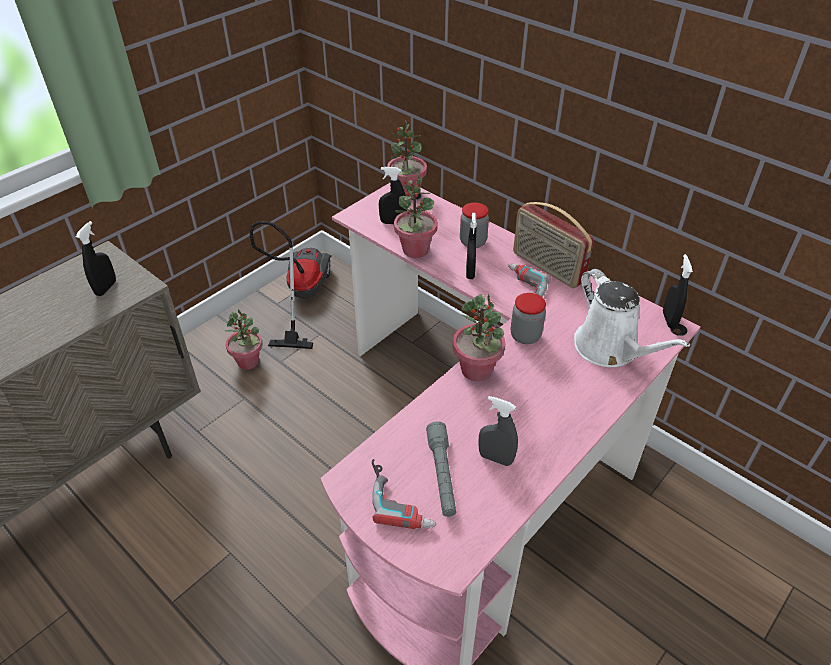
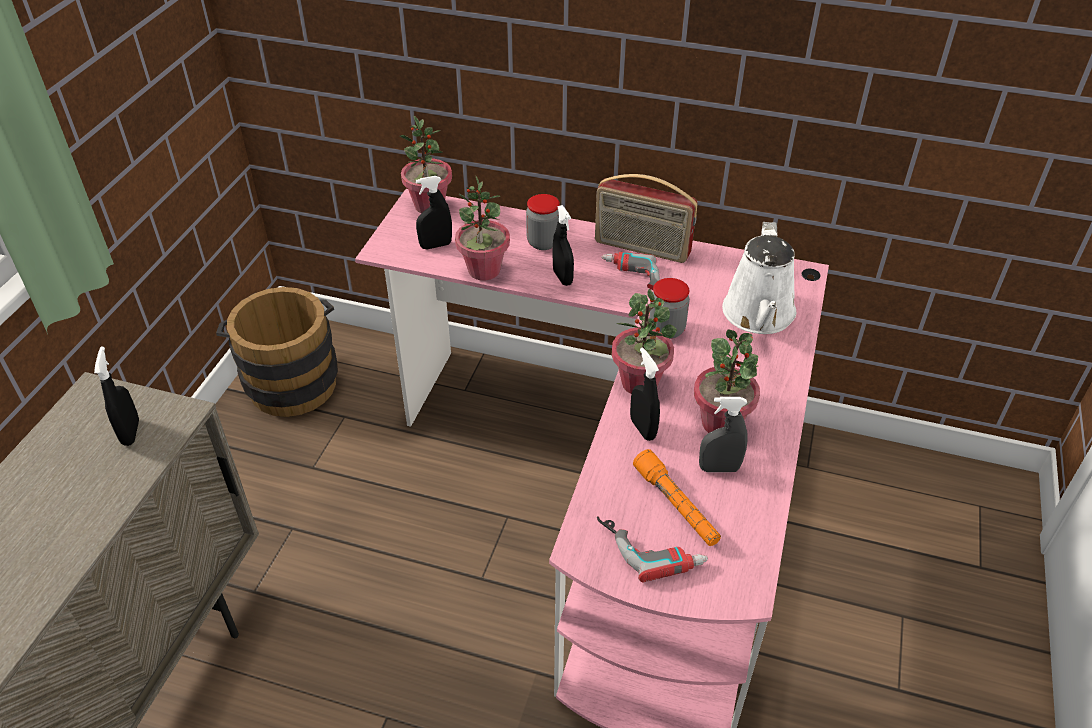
camera: 25 degrees left, 0 degrees up
(248, 361) = (270, 481): potted plant -> potted plant (721, 423)
(300, 297) = (290, 379): vacuum cleaner -> brown bucket
(442, 474) = (676, 505): grey flashlight -> orange flashlight
(610, 349) = (759, 316): white watering can -> white watering can turned 60 degrees clockwise
(669, 320) = (796, 267): black spray bottle -> black spray bottle (642, 429)

